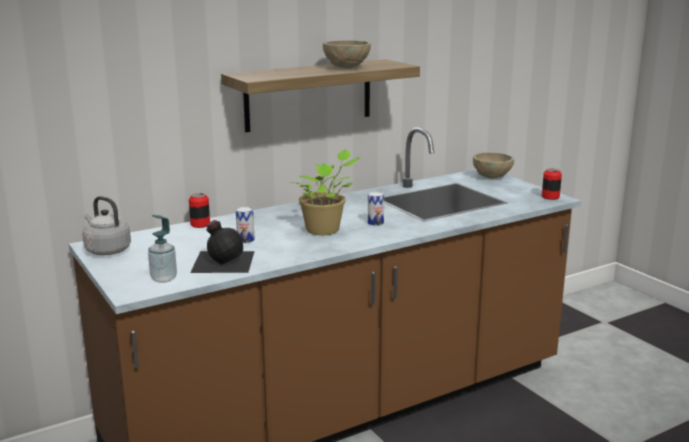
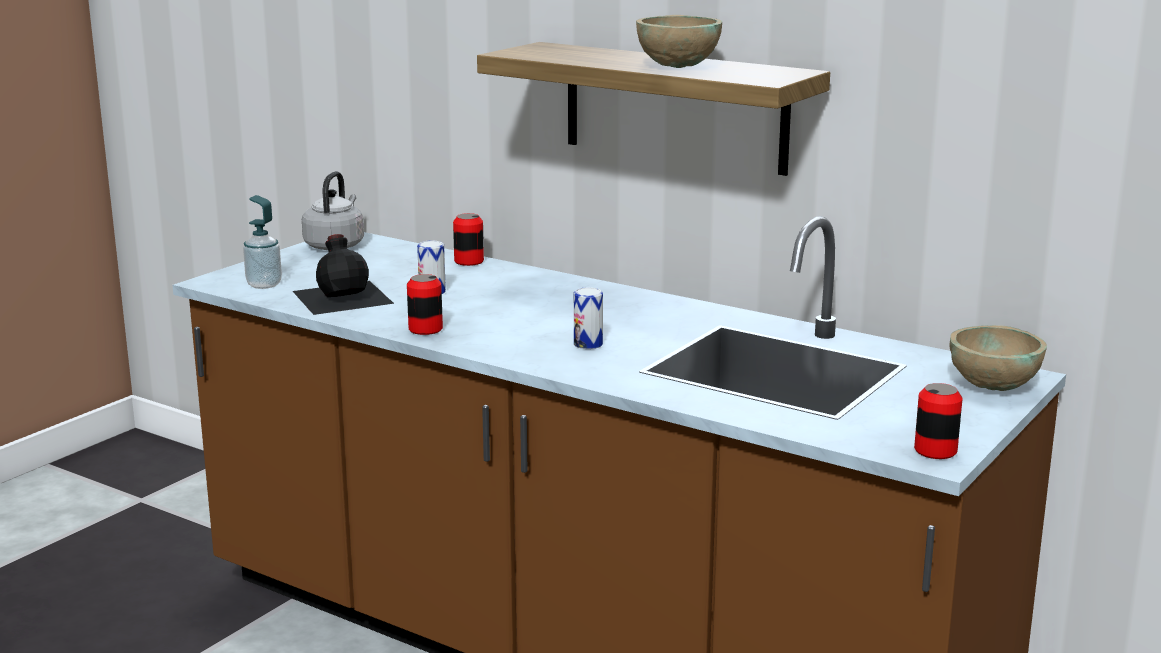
camera: 65 degrees right, 0 degrees up
(311, 250) = (425, 329): none -> can
(325, 230) = (518, 322): potted plant -> none

